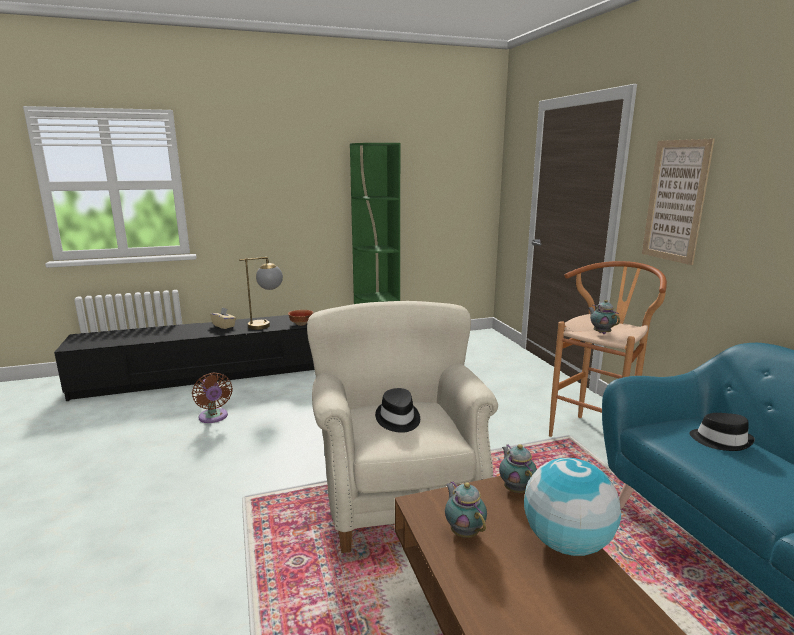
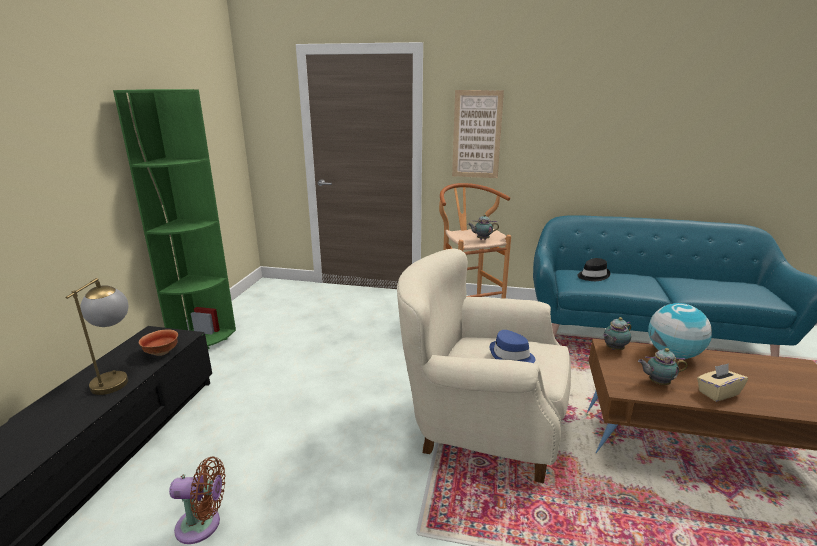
camera: 60 degrees left, 5 degrees up
(224, 326) = (49, 415): beige tissue box -> beige tissue box (717, 393)
(398, 419) = (511, 356): black hat -> blue hat
(515, 489) = (613, 349): teapot -> teapot turned 45 degrees counterclockwise

